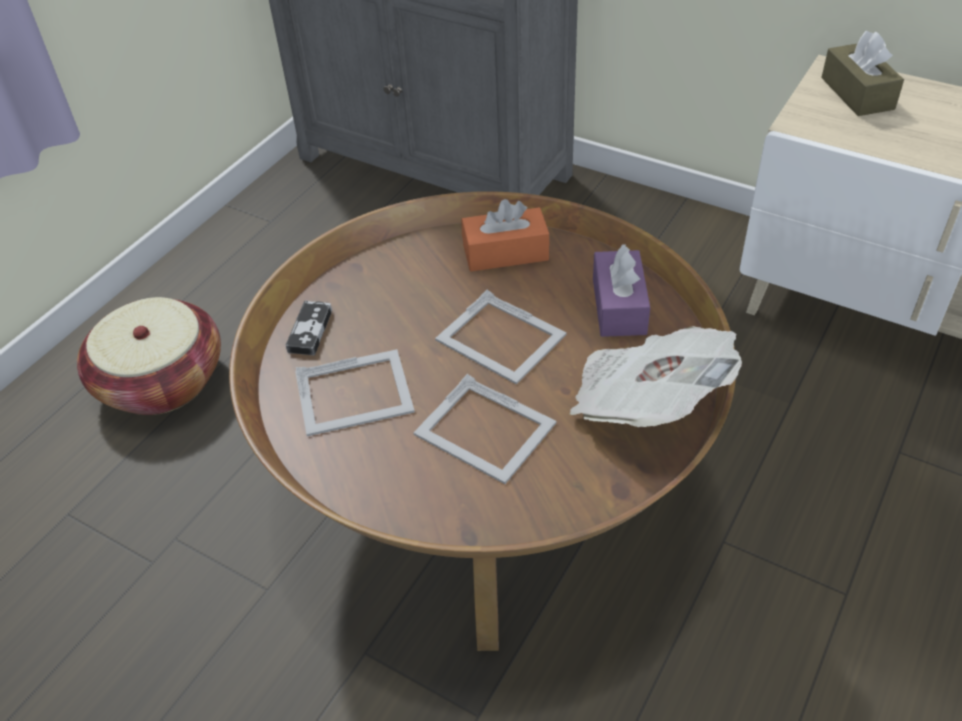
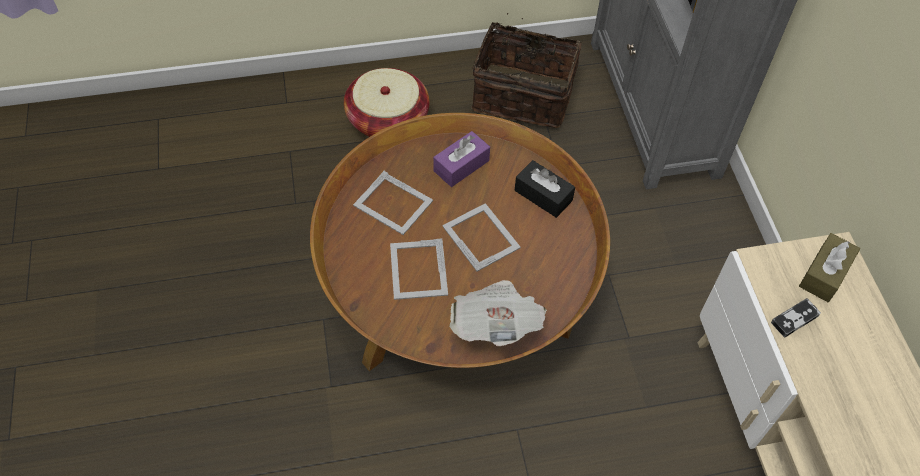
camera: 45 degrees right, 10 degrees up
(291, 245) = (523, 94): none -> basket
(310, 330) = (413, 157): game controller -> game controller (794, 319)
(501, 338) = (481, 236): picture frame -> picture frame turned 150 degrees clockwise
(505, 253) = (543, 195): orange tissue box -> black tissue box
(619, 306) = (552, 270): purple tissue box -> purple tissue box (461, 166)

